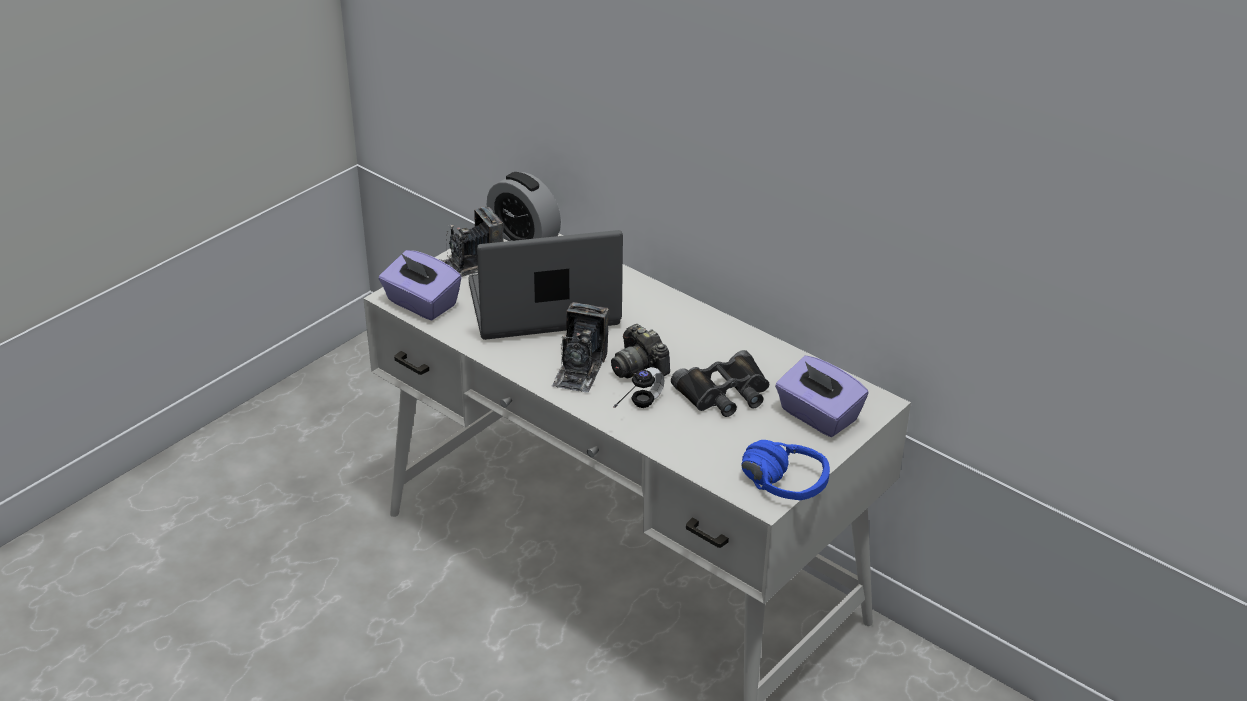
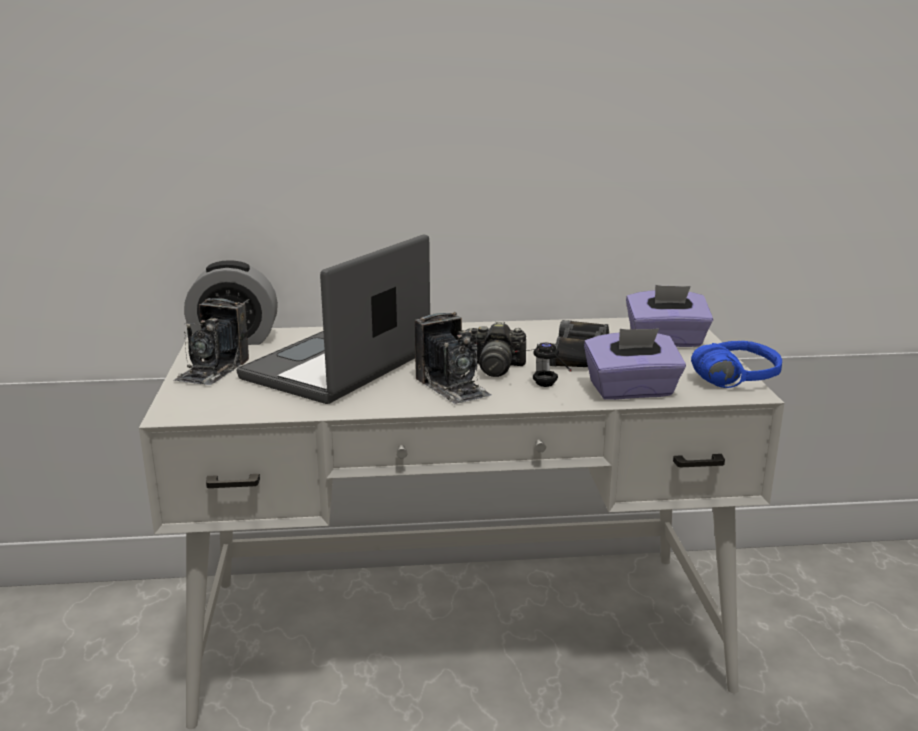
camera: 45 degrees left, 15 degrees down
(421, 304) = (215, 407): purple tissue box -> purple tissue box (631, 391)

